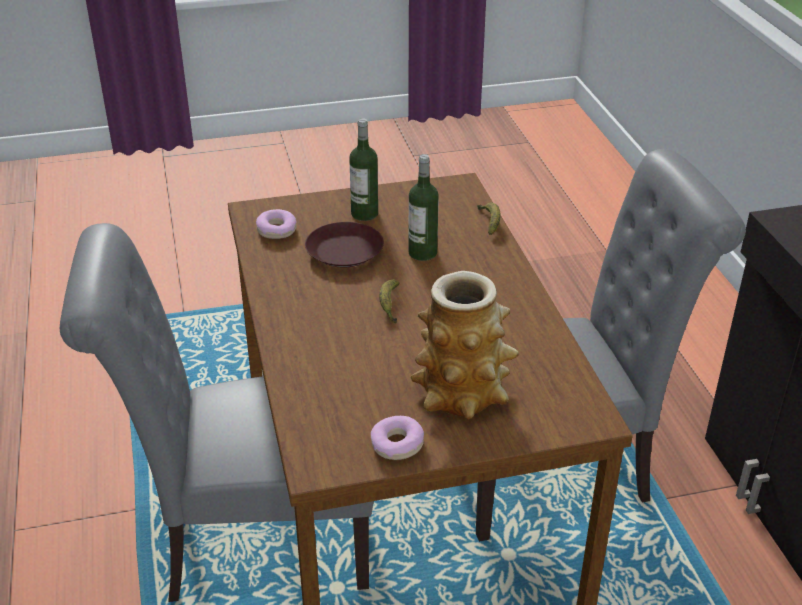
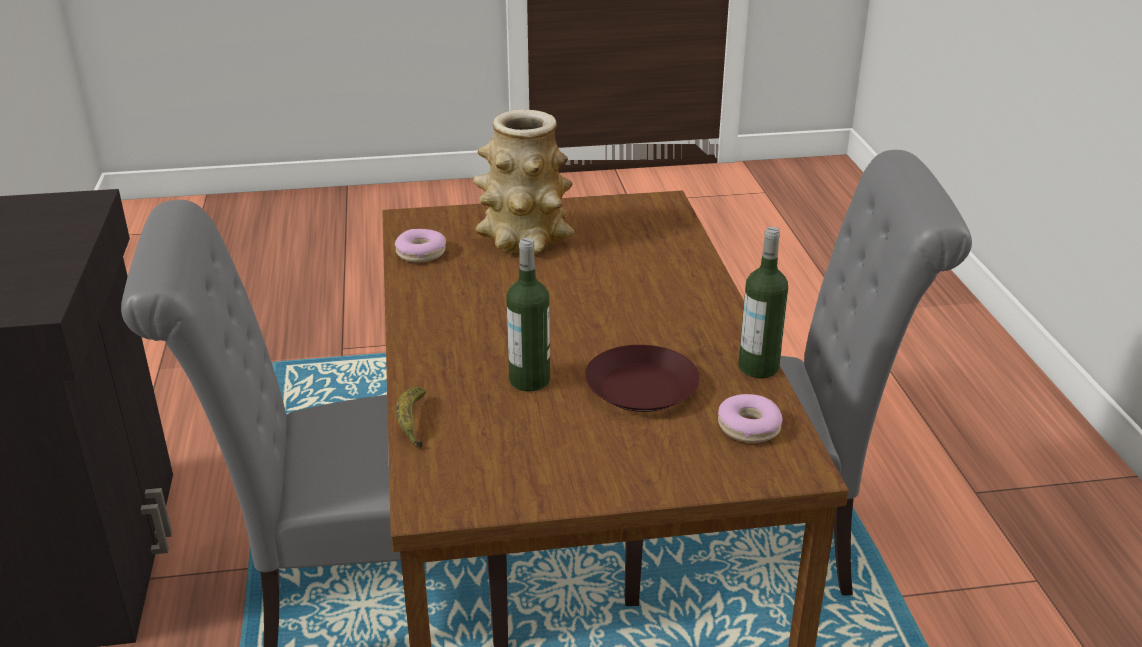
camera: 175 degrees left, 5 degrees down
(364, 214) = (609, 450): bottle -> bottle (758, 367)
(389, 305) = (585, 317): banana -> none
(397, 444) = (593, 211): donut -> donut (421, 253)

